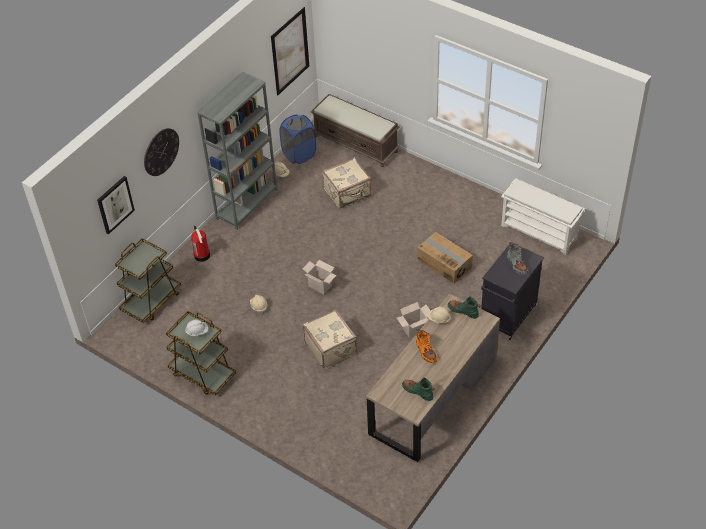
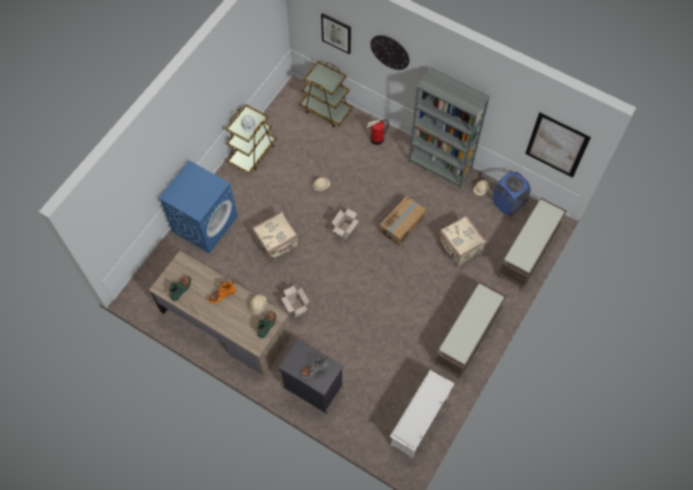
camera: 85 degrees right, 15 degrees up
(298, 420) = (205, 223): none -> blue washing machine
(444, 263) = (374, 332): cardboard box -> cardboard box (402, 225)
(449, 192) = (467, 337): none -> brown bench

